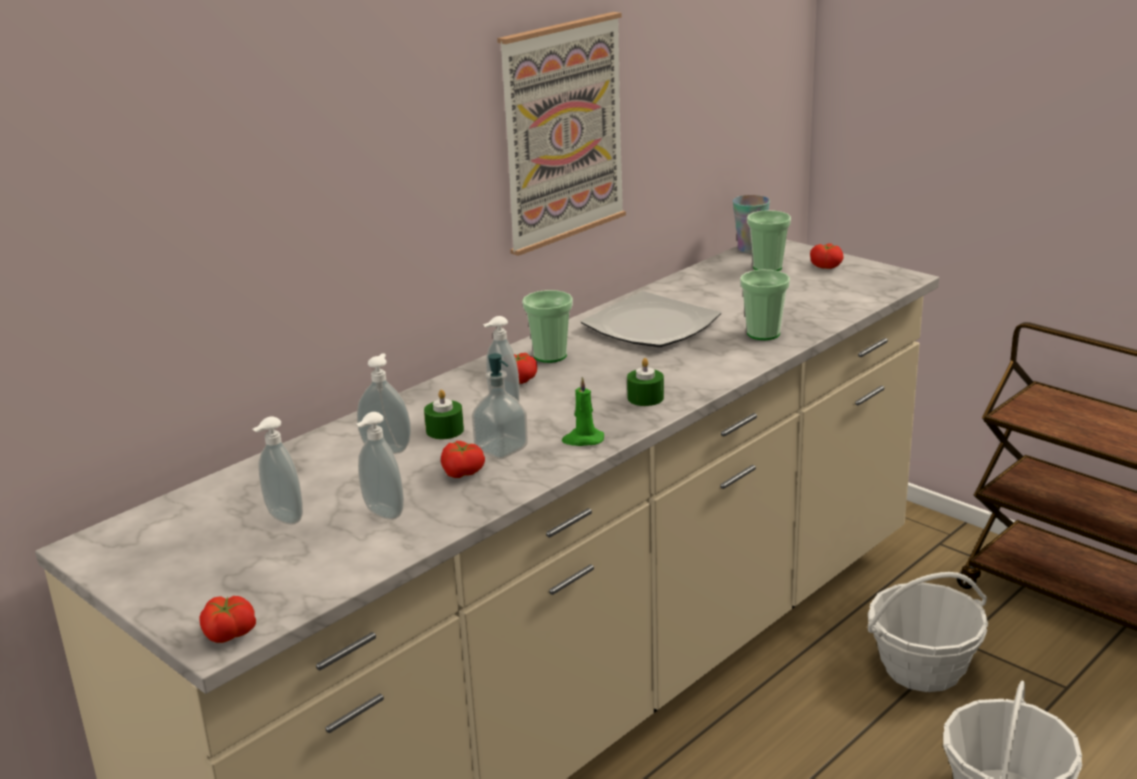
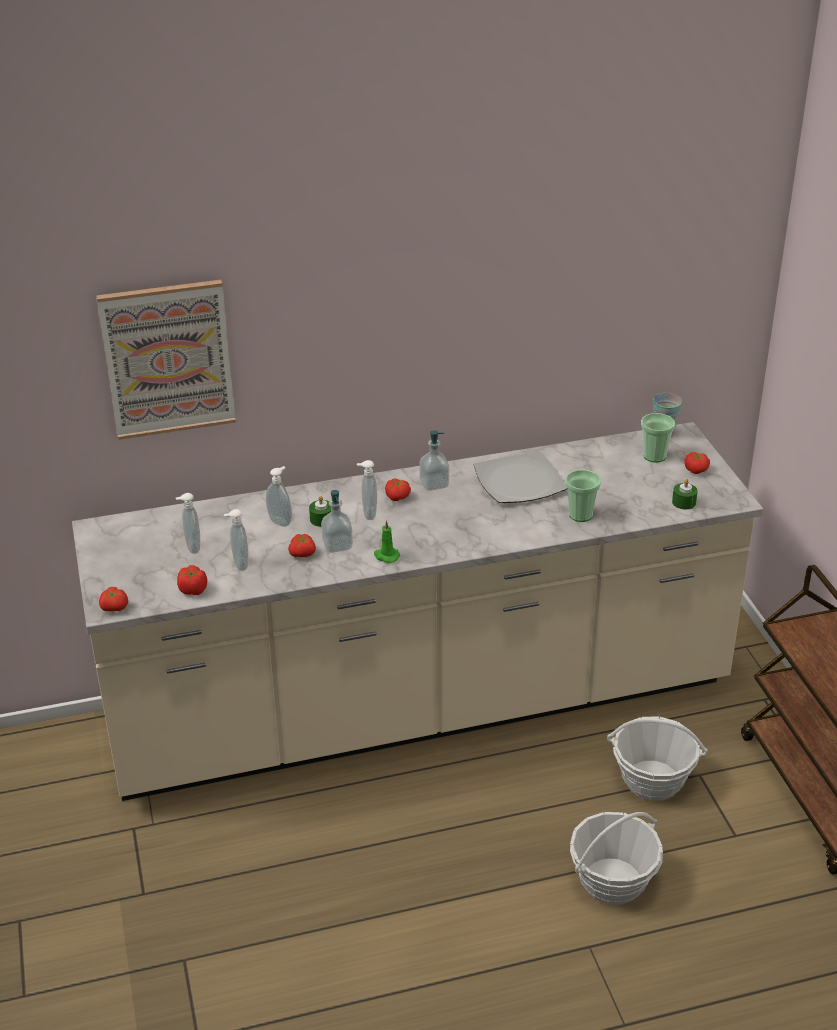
camera: 30 degrees right, 10 degrees up
(343, 567) = (193, 590): none -> tomato
(550, 355) = (434, 484): cup -> soap dispenser
(562, 132) = (487, 334): picture -> picture (168, 359)
(645, 398) = (452, 539): green candle -> green candle (684, 502)

